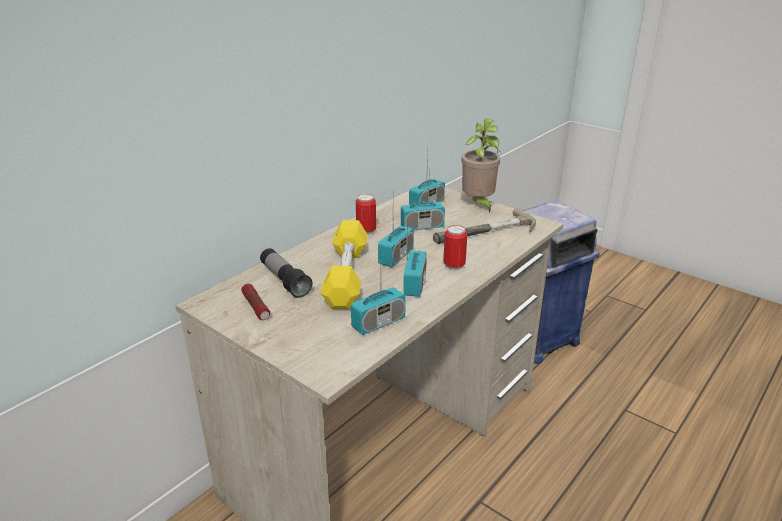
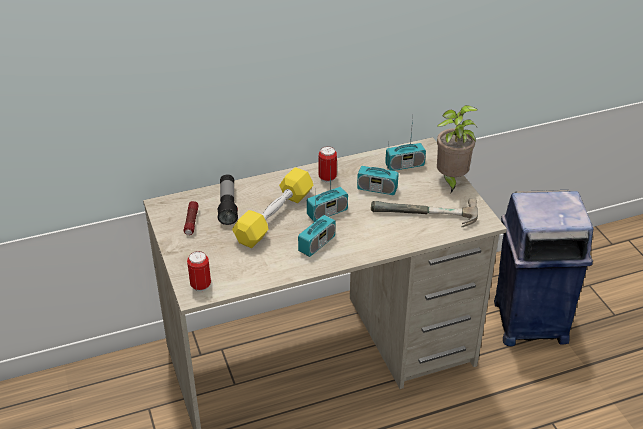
camera: 30 degrees right, 10 degrees up
(378, 323) = (261, 267): radio -> none
(454, 266) = (364, 238): can -> can (200, 285)

